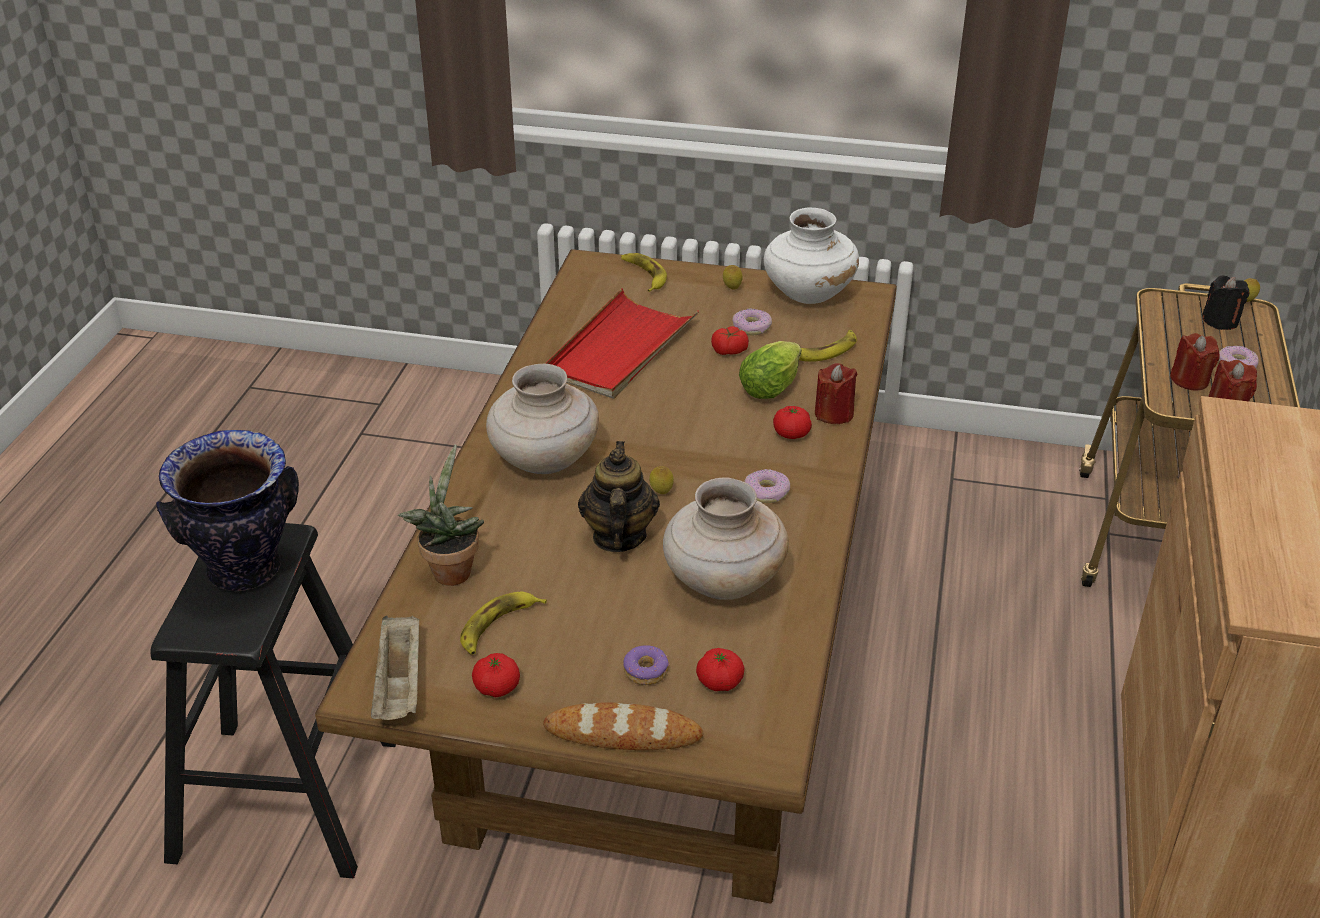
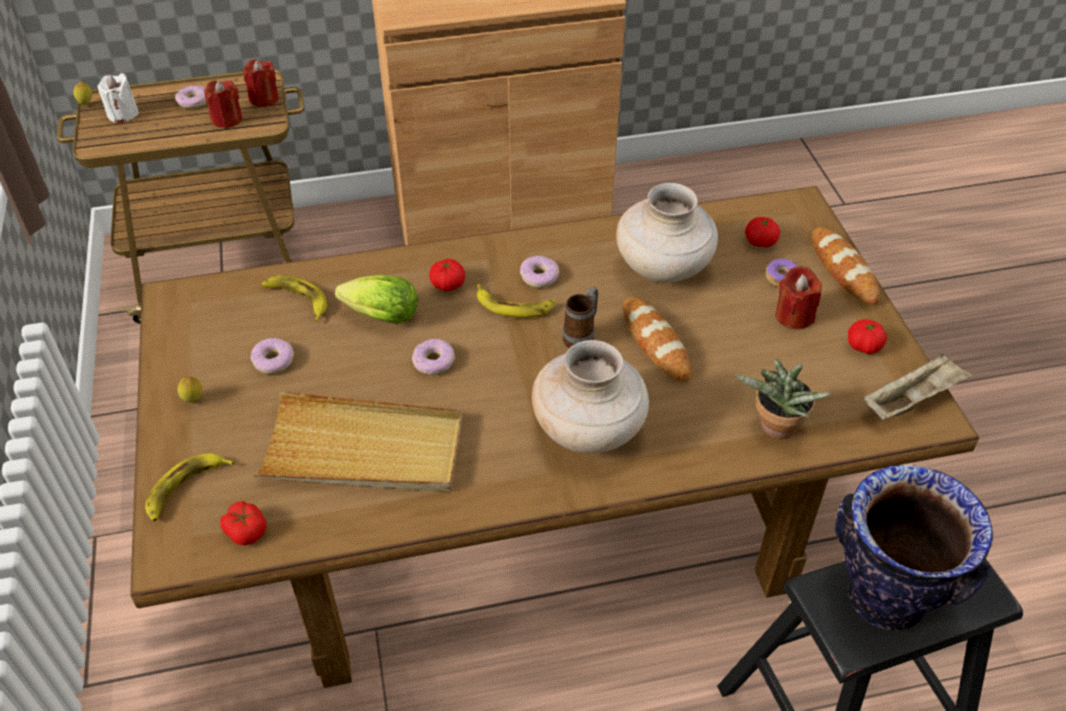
camera: 115 degrees left, 10 degrees up
(498, 627) = (809, 371): banana -> banana (514, 306)
(618, 536) = (655, 342): teapot -> bread
(619, 350) = (364, 449): red tray -> beige tray
(661, 493) = (582, 336): lemon -> mug
(691, 402) = (434, 362): none -> donut
(729, 350) = (325, 364): tomato -> tomato (246, 530)
(808, 294) = (186, 338): white vase -> none
(834, 414) = (402, 268): red candle -> red candle (794, 316)
(1220, 321) = (123, 114): black candle -> white candle

